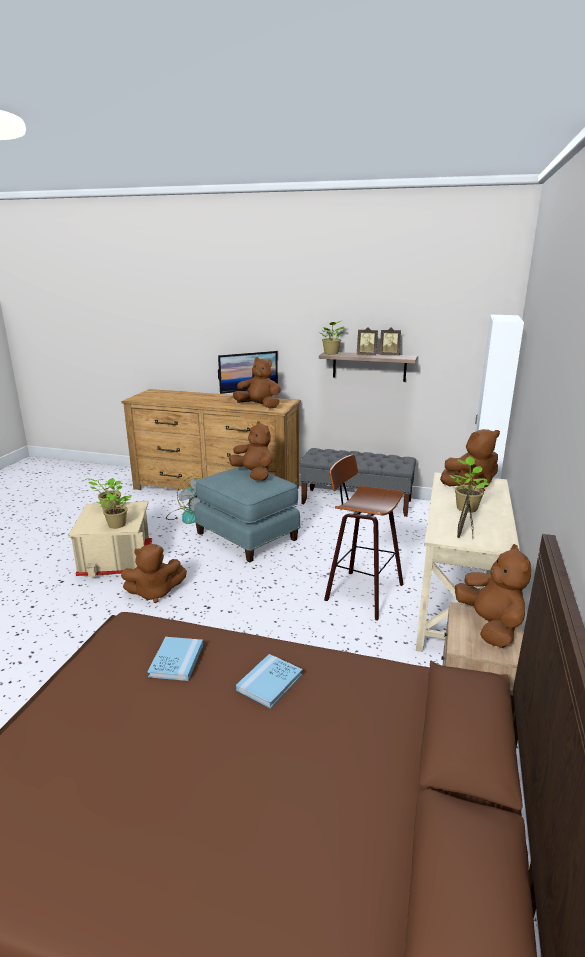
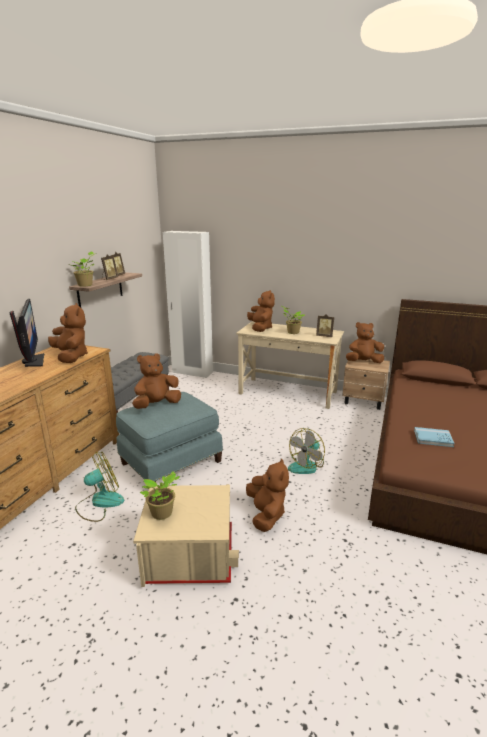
camera: 85 degrees left, 0 degrees up
(116, 525) = (212, 502): potted plant -> none
(241, 621) = (306, 465): none -> fan
(259, 406) = (71, 357): brown plush toy -> brown plush toy turned 120 degrees clockwise
(269, 682) = (432, 413): blue book -> none
(361, 592) = (271, 418): stool -> none

